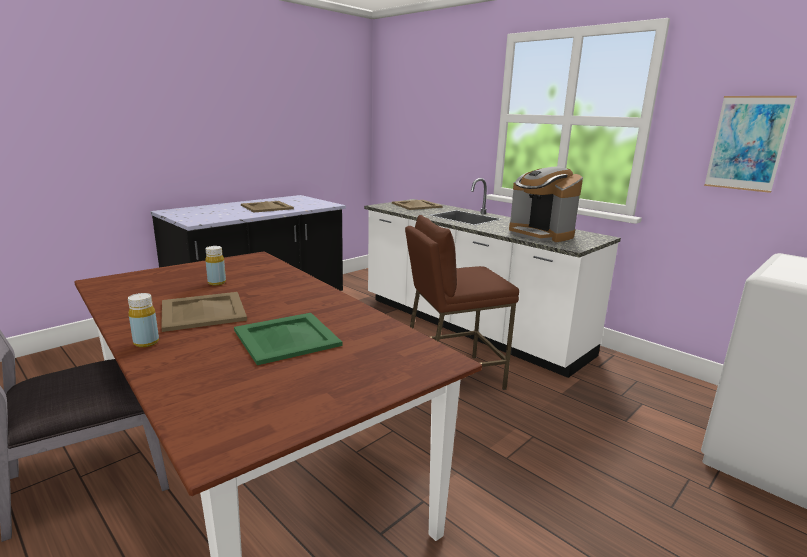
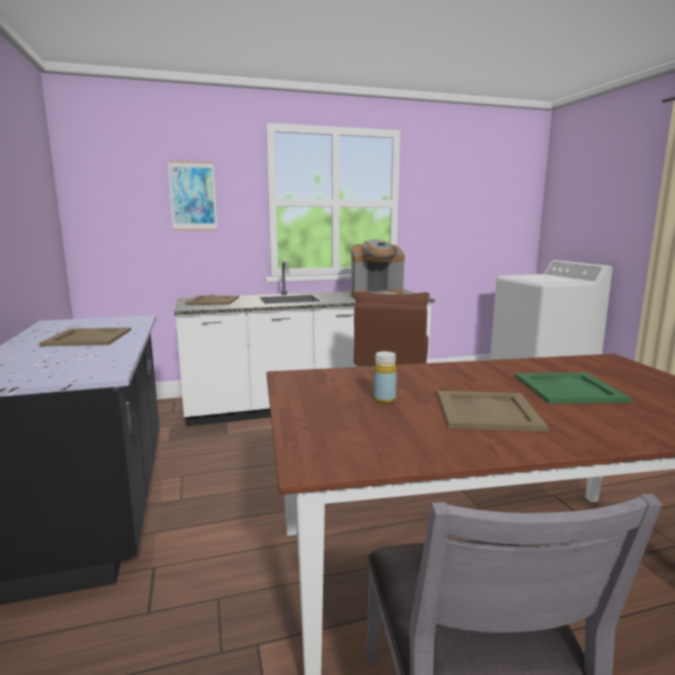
camera: 60 degrees left, 5 degrees down
(146, 342) = (580, 439): yellow bottle -> none
(747, 143) = (453, 215): picture -> picture (193, 196)

